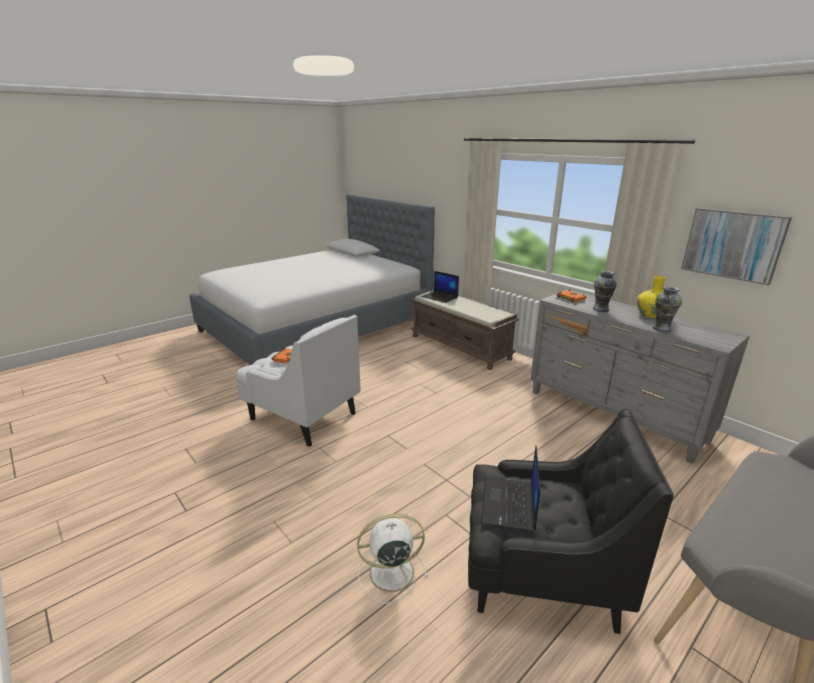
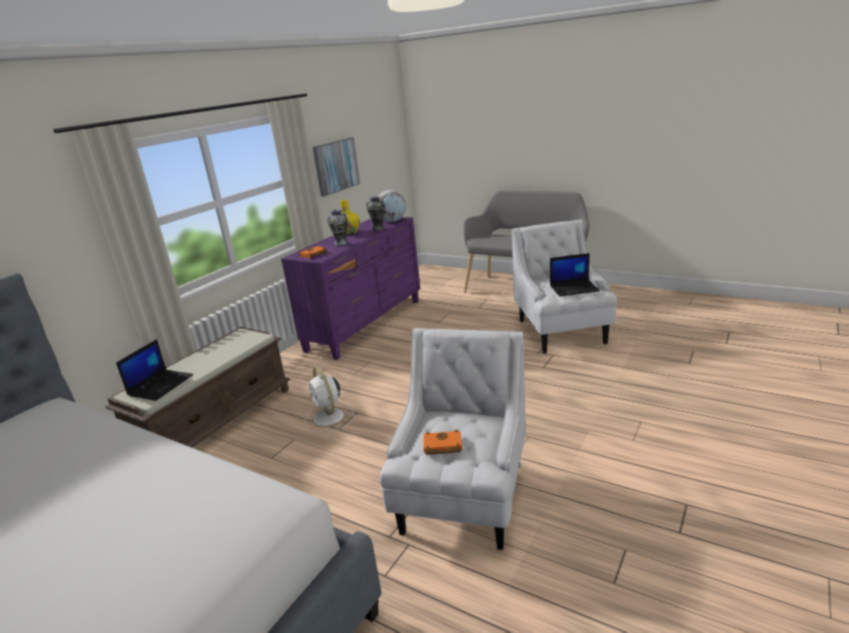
camera: 105 degrees left, 0 degrees up
(389, 573) = (615, 374): white fan -> white fan (329, 418)
(539, 574) = (561, 332): black armchair -> white armchair
(614, 416) = (366, 325): grey dresser -> purple dresser
(705, 339) = (392, 221): none -> globe

